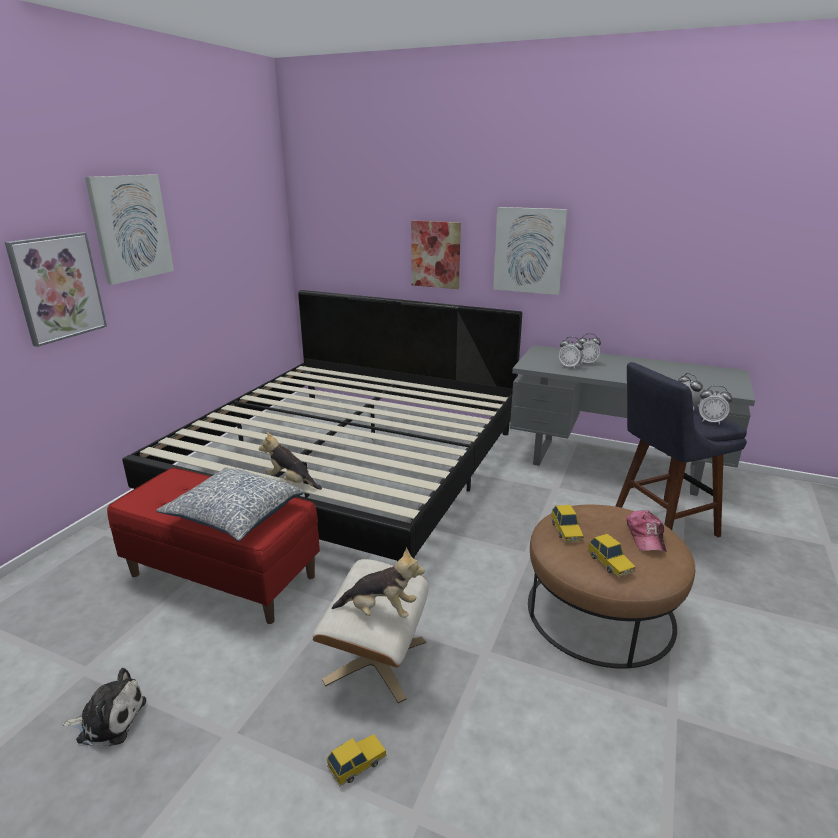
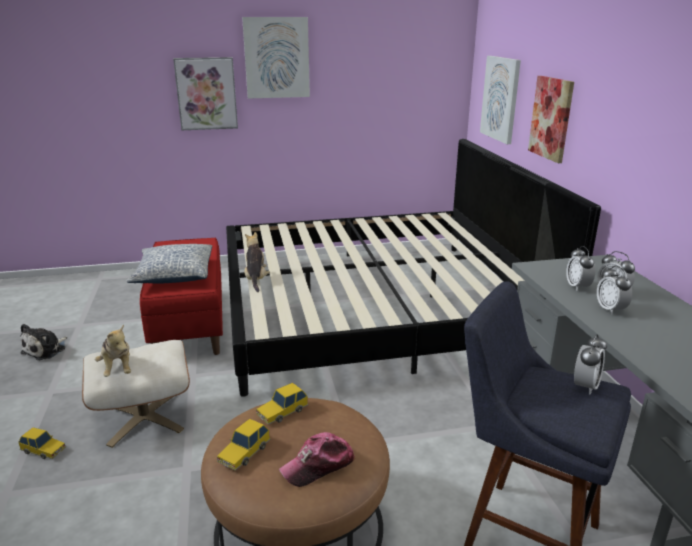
camera: 55 degrees right, 0 degrees up
(108, 720) = (46, 350): plush toy -> plush toy turned 60 degrees clockwise
(529, 250) = (625, 126): picture -> picture (500, 98)
(710, 421) = (570, 414): alarm clock -> alarm clock (610, 309)

